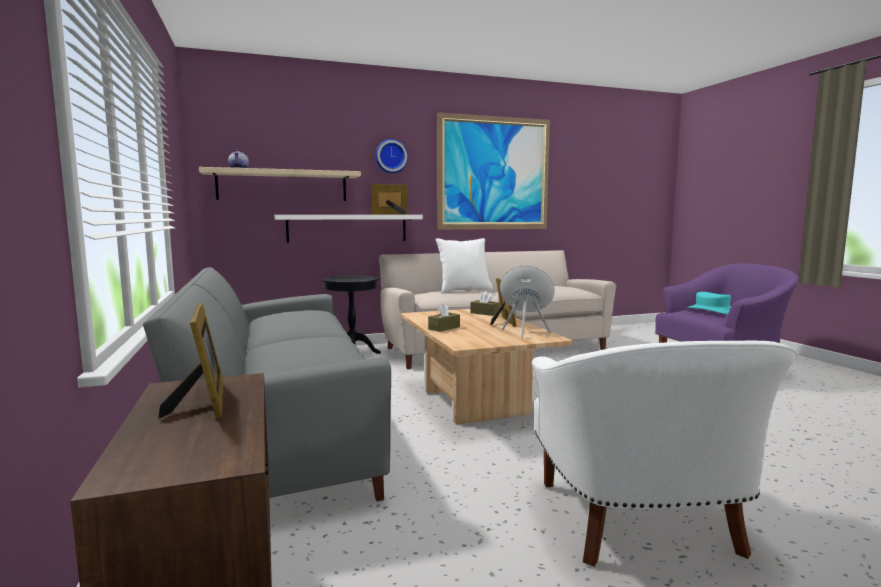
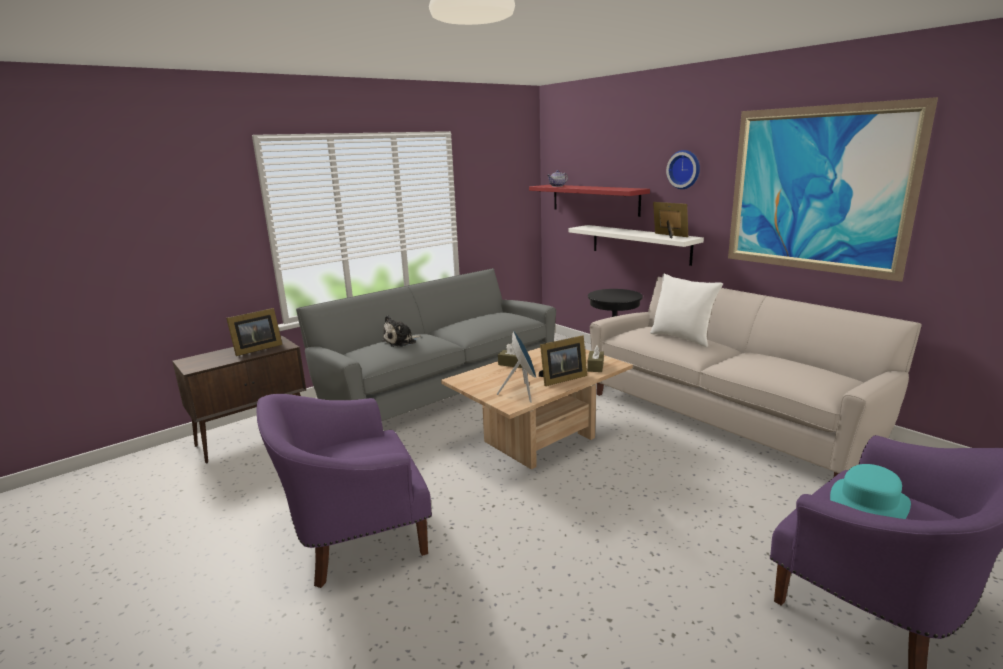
camera: 70 degrees right, 10 degrees up
(283, 186) = (594, 199): beige shelf -> red shelf
(304, 346) = (401, 341): none -> plush toy
(639, 523) = (354, 537): white armchair -> purple armchair

